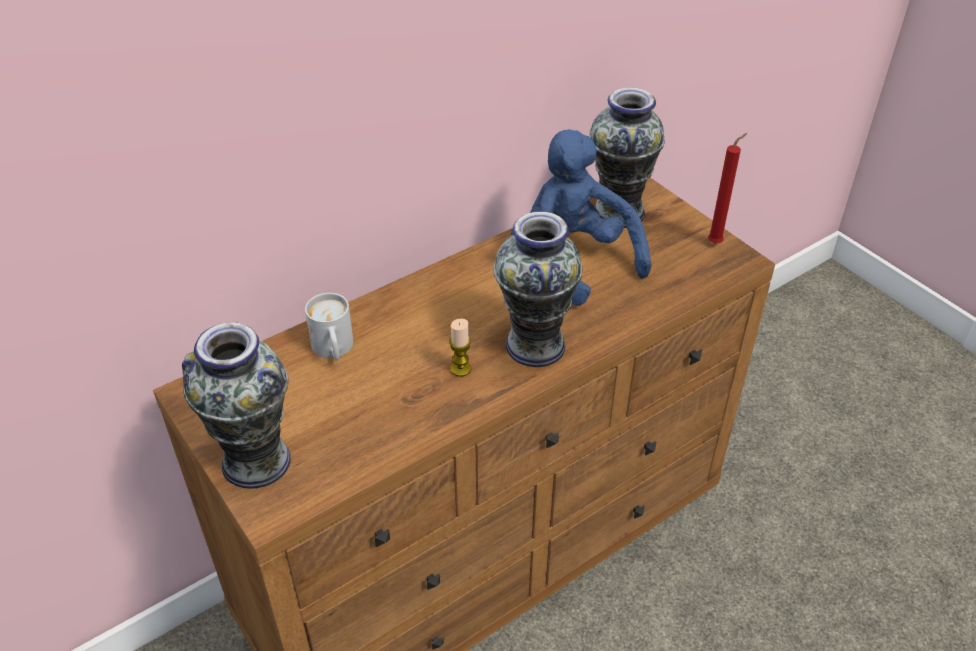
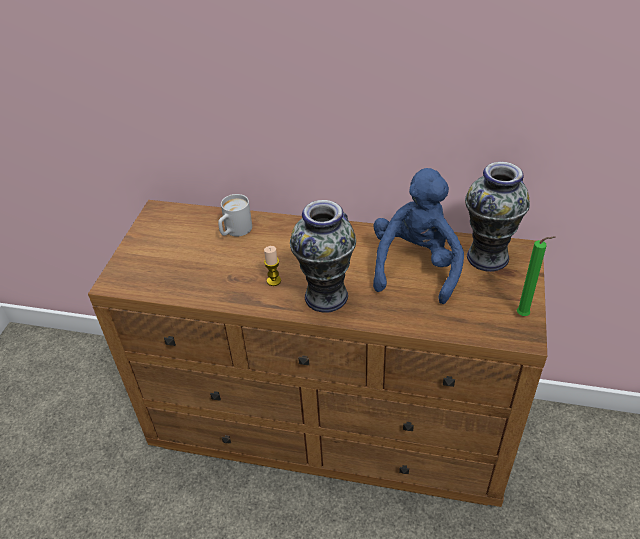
camera: 50 degrees right, 0 degrees up
(256, 462) = (137, 258): vase -> none
(716, 242) = (524, 315): red candle -> green candle

